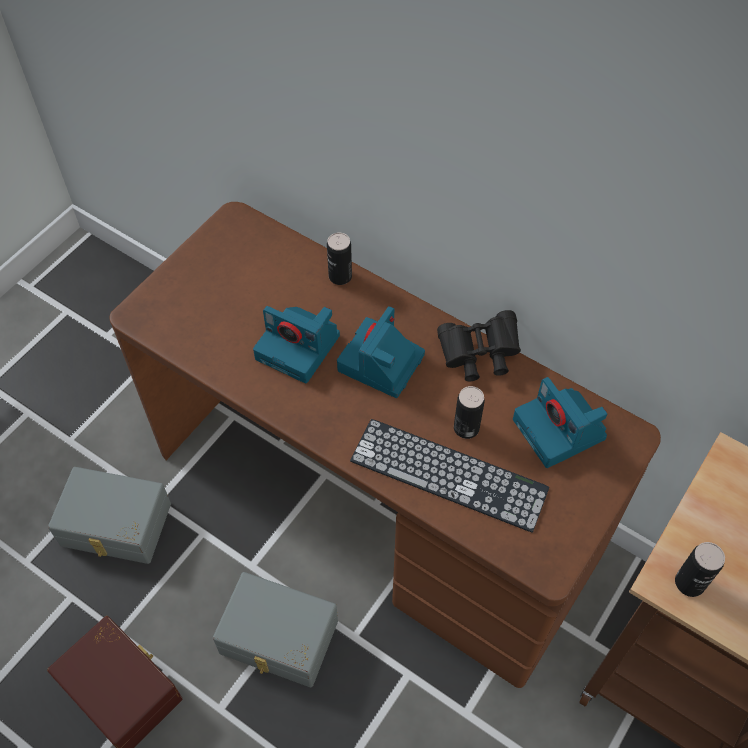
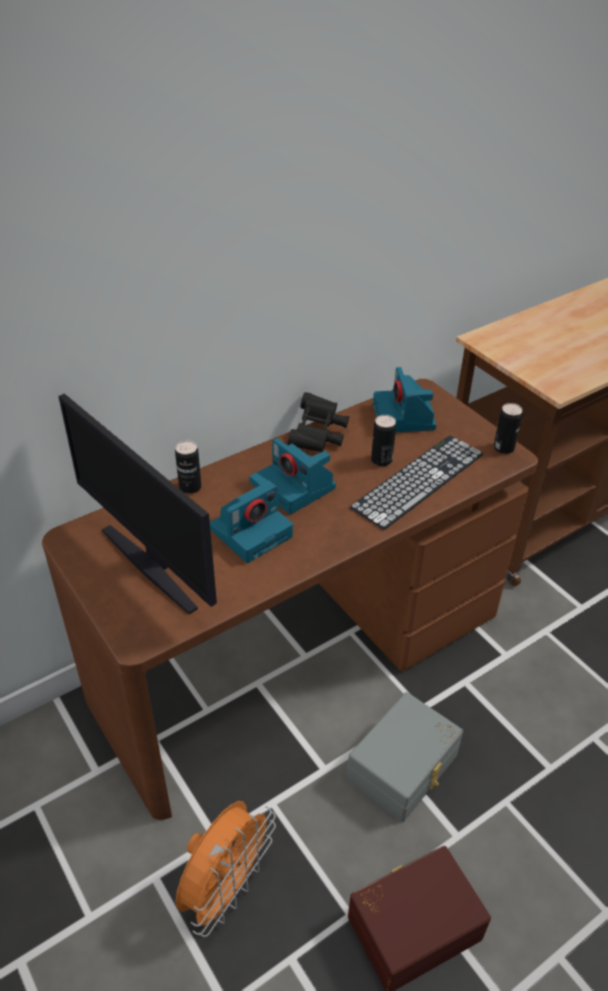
camera: 70 degrees left, 15 degrees down
(115, 526) = (226, 889): grey storage box -> orange fan
(224, 289) = (152, 565): none -> monitor
(560, 430) = (404, 417): camera -> camera turned 90 degrees clockwise
(689, 583) = (561, 380): can -> can (503, 448)

